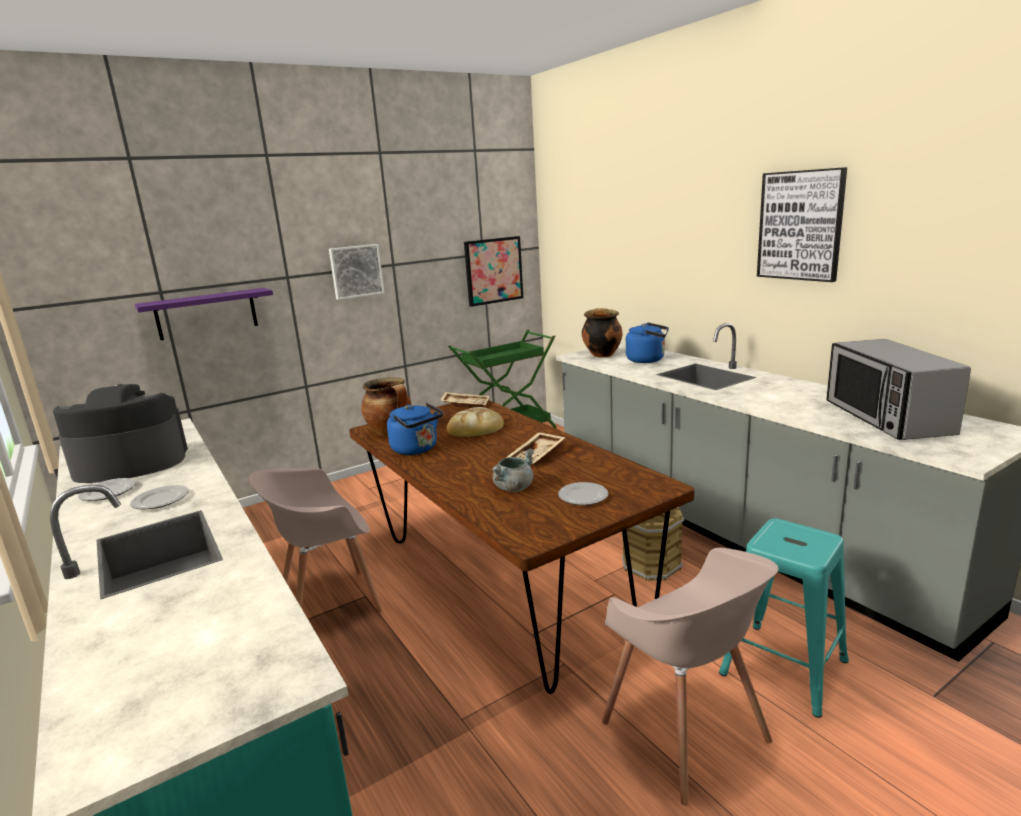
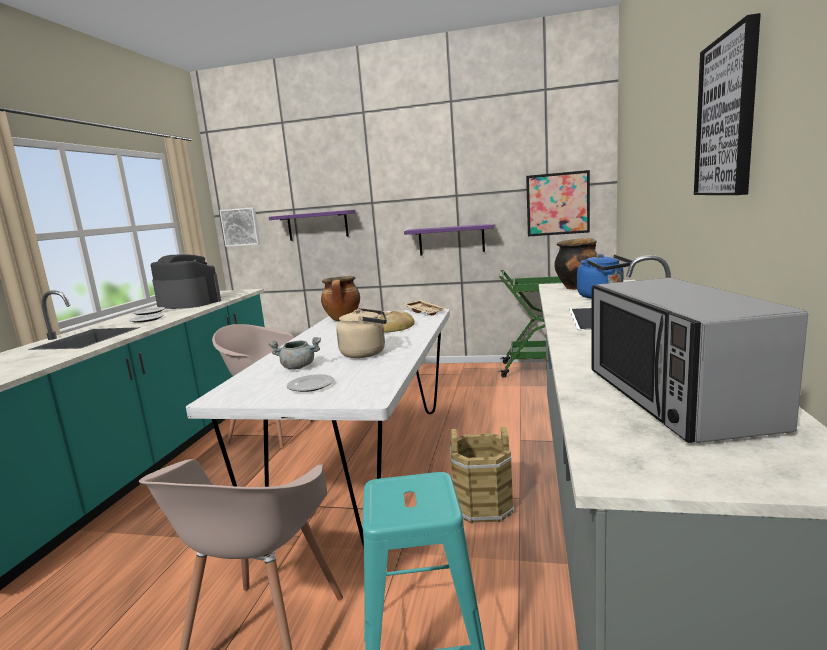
camera: 45 degrees right, 5 degrees down
(356, 271) = (423, 200): picture -> picture (241, 227)
(392, 317) = (451, 240): none -> purple shelf
(417, 449) = (326, 331): blue kettle -> none
(503, 584) = (363, 465): brown dining table -> white dining table
(537, 456) = (366, 353): beige tray -> beige kettle
(886, 418) = (675, 398): microwave -> microwave turned 45 degrees counterclockwise

